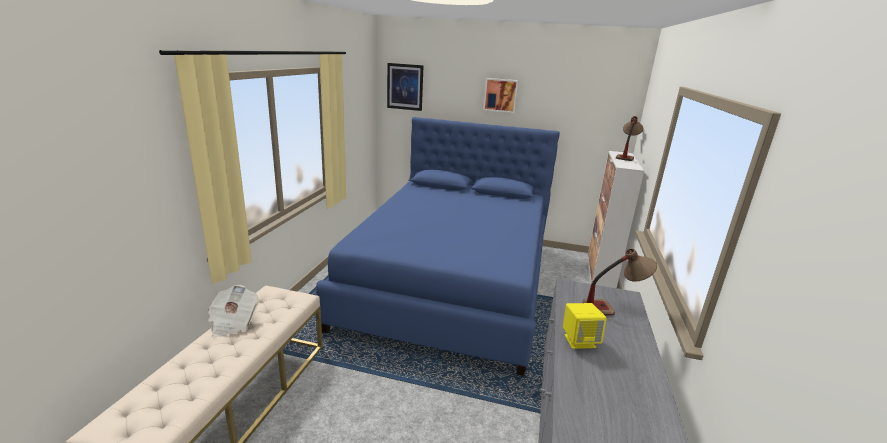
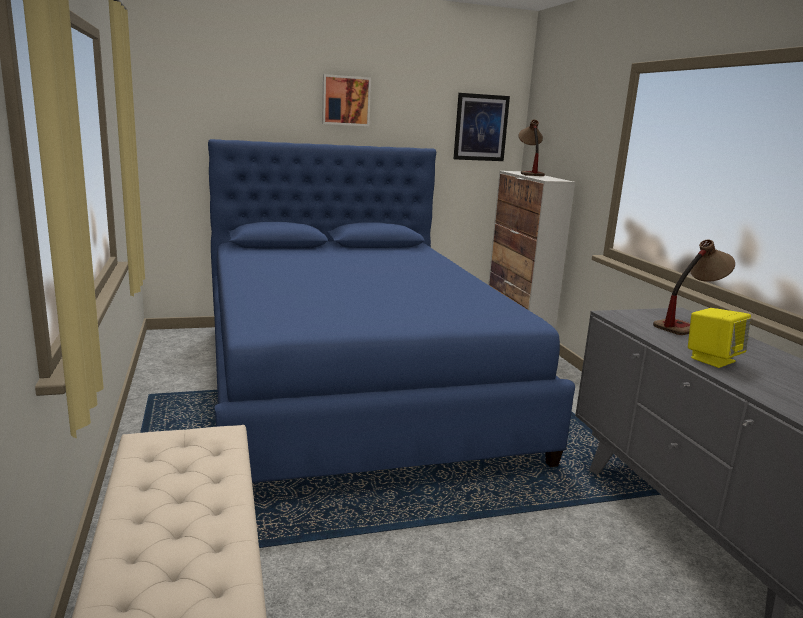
camera: 30 degrees left, 5 degrees down
(233, 322) = (141, 502): newspaper -> none
(405, 87) = (186, 90): picture -> picture (481, 127)

